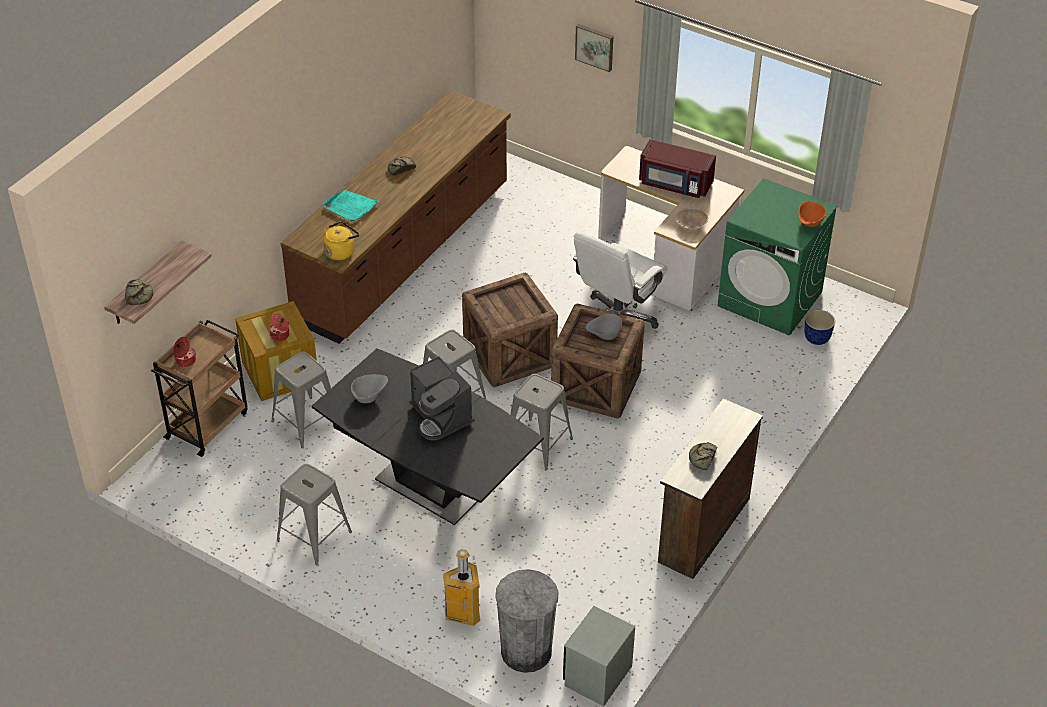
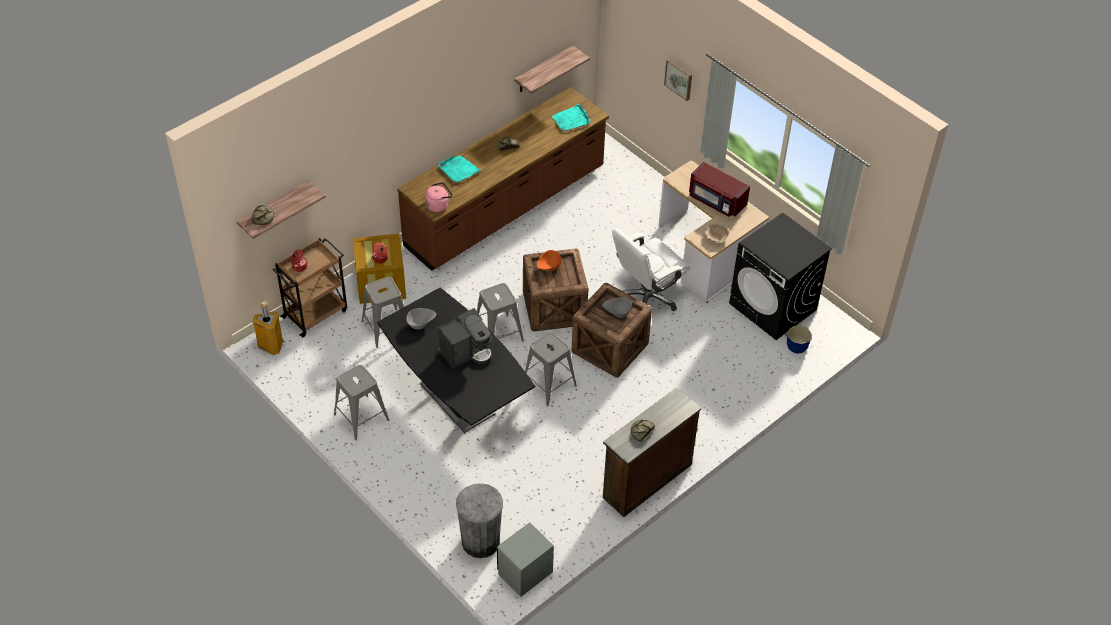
camera: 15 degrees right, 5 degrees up
(341, 251) = (438, 205): yellow kettle -> pink kettle
(421, 69) = (543, 70): none -> shelf
(440, 417) = (466, 352): coffee machine -> coffee machine turned 105 degrees counterclockwise
(463, 614) = (445, 502): trash can -> trash can (271, 346)
(467, 126) = (571, 120): none -> turquoise tray
(770, 299) = (773, 307): green washing machine -> black washing machine
(809, 223) = (802, 258): orange bowl -> orange bowl (548, 267)

